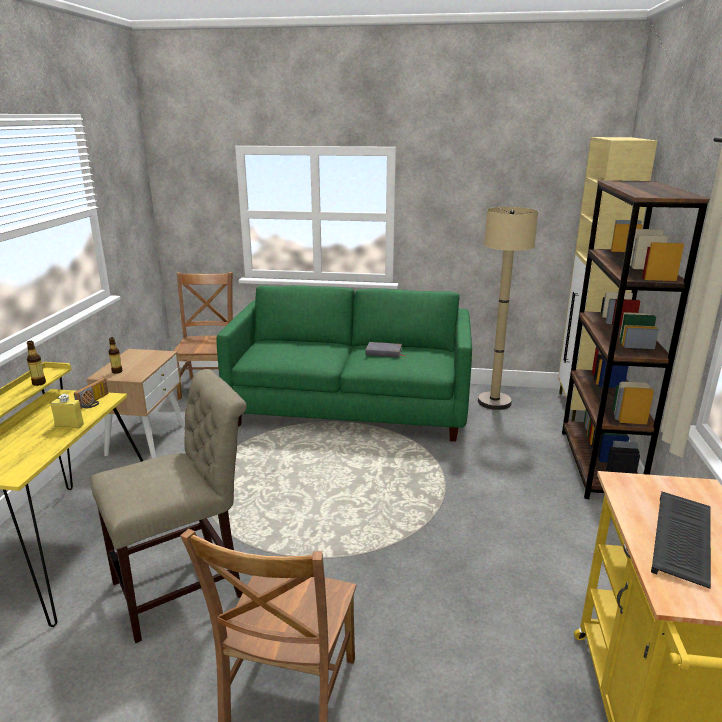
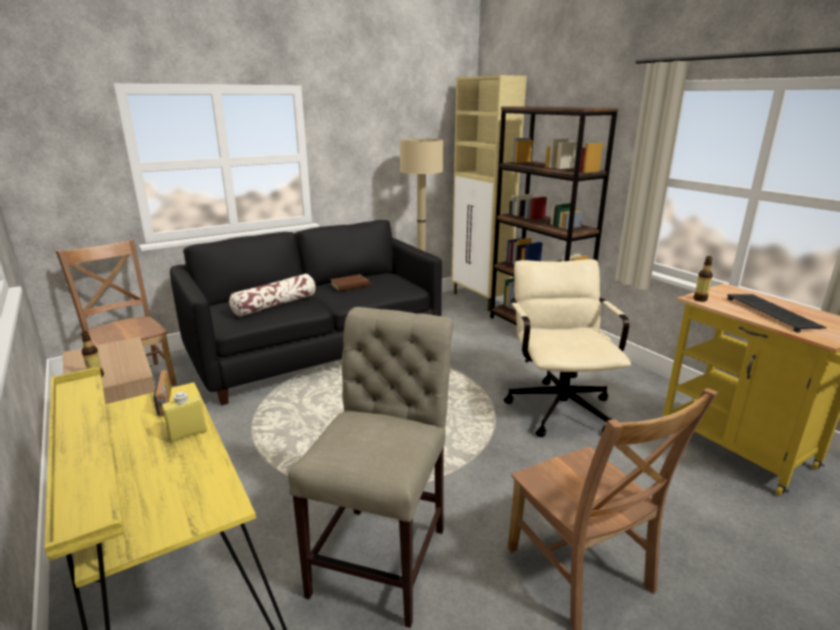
camera: 40 degrees left, 0 degrees up
(39, 383) = (90, 400): bottle -> bottle (700, 299)
(300, 353) = (275, 305): none -> pillow
(351, 408) = (317, 351): green sofa -> black sofa
(384, 352) = (350, 285): grey book -> brown book
(496, 552) = (558, 404): none -> beige office chair

